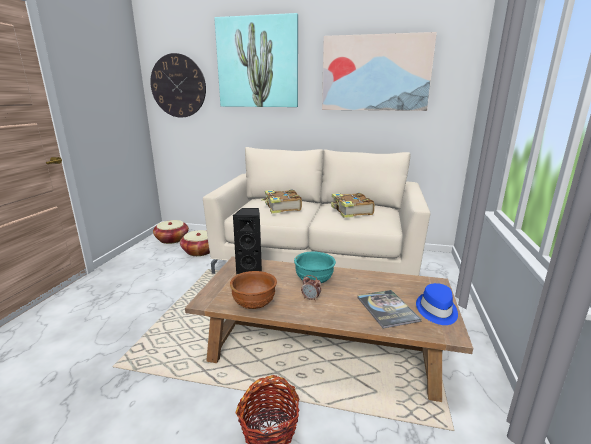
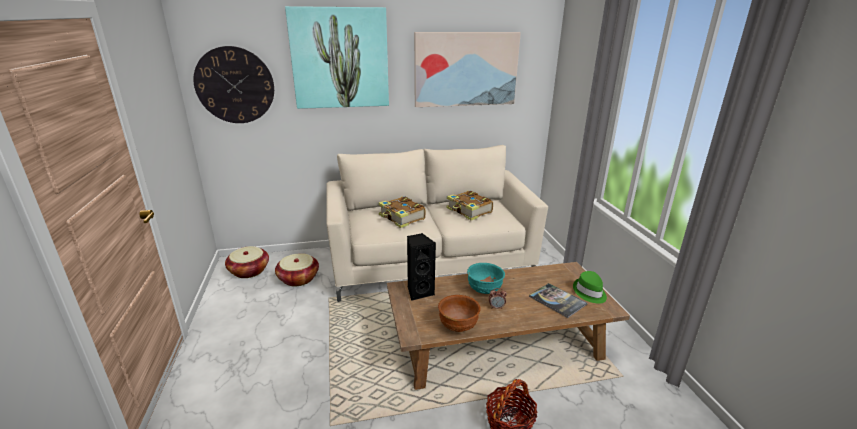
camera: 25 degrees left, 5 degrees up
(436, 311) = (589, 292): blue hat -> green hat

